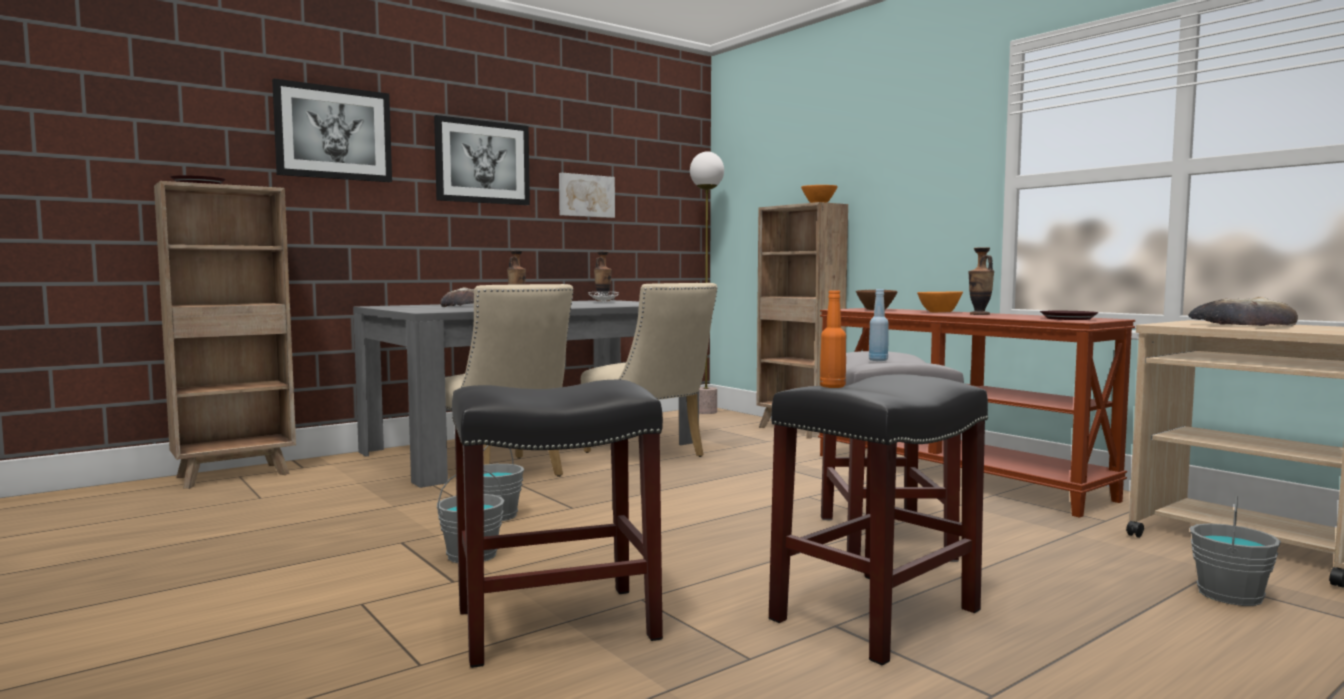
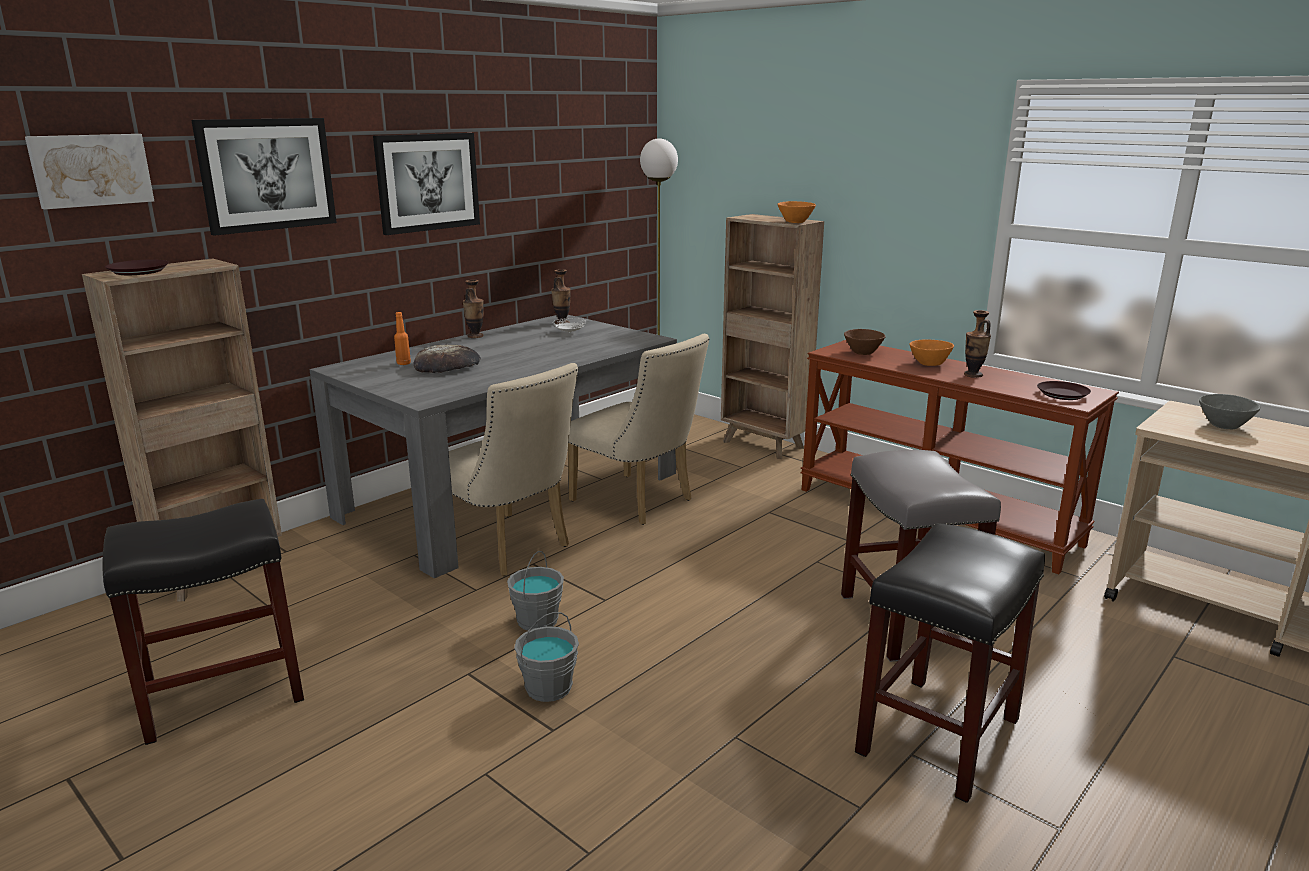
camera: 10 degrees left, 15 degrees up
(558, 623) = (679, 780): black stool -> black stool (224, 691)
(585, 196) = (534, 202): picture -> picture (91, 170)
(832, 386) = (931, 578): orange bottle -> orange bottle (404, 363)
(878, 360) = (915, 476): blue bottle -> none
(1230, 595) = (1200, 676): grey bucket -> none
(1241, 325) = (1222, 425): bread -> grey bowl

